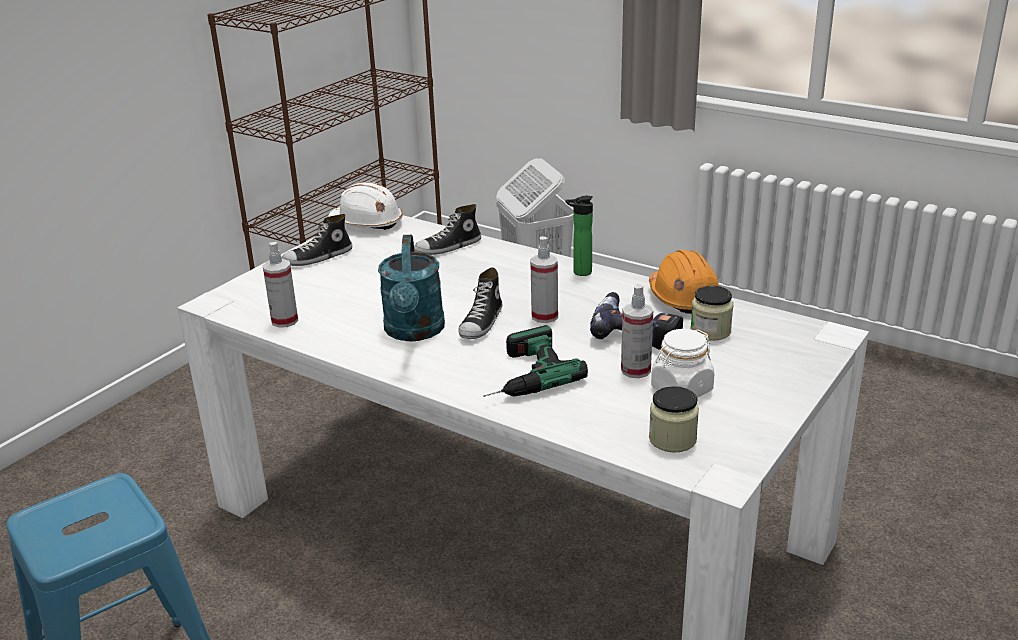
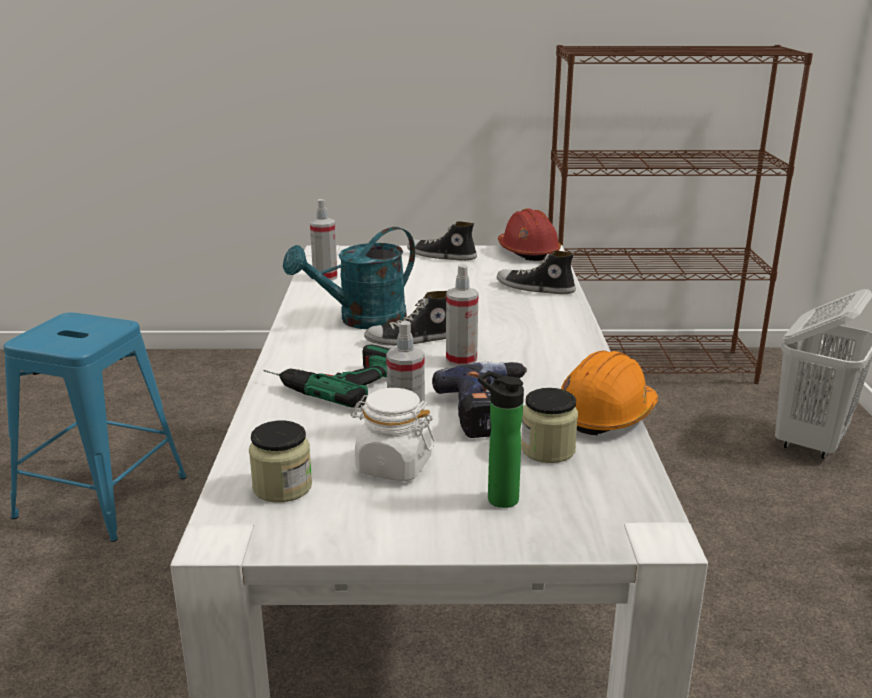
camera: 55 degrees right, 5 degrees down
(367, 223) = (528, 252): white hard hat -> red hard hat
(579, 272) = (576, 351): bottle -> bottle (498, 498)

